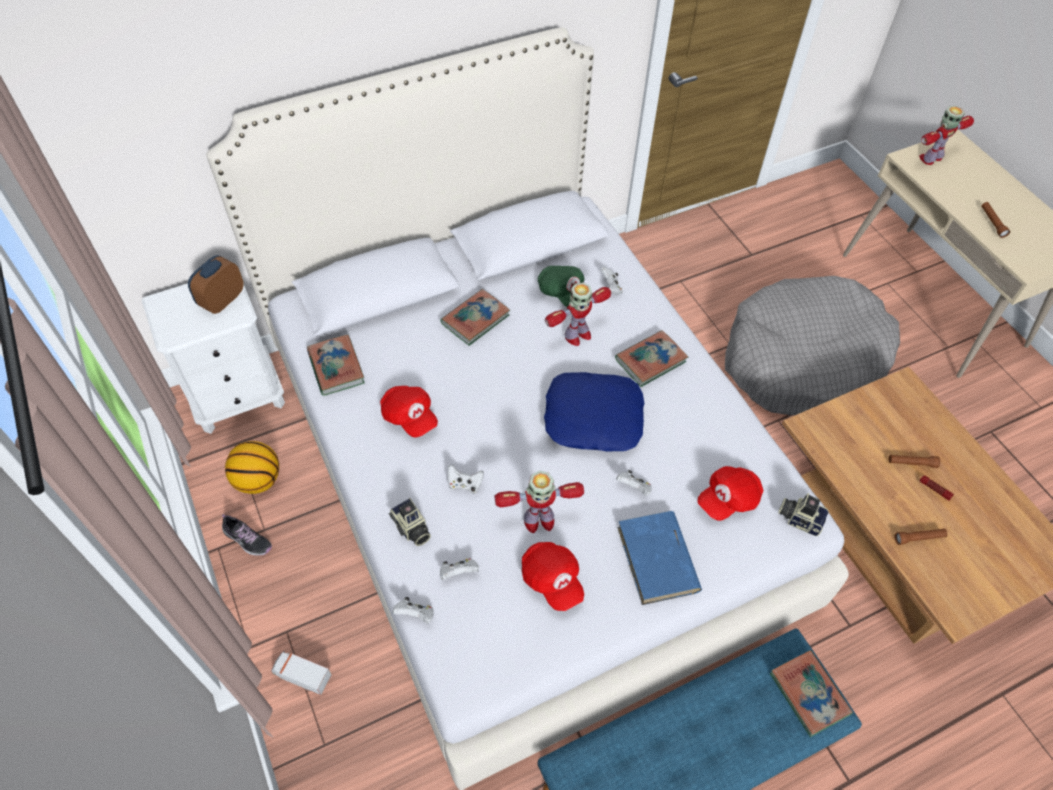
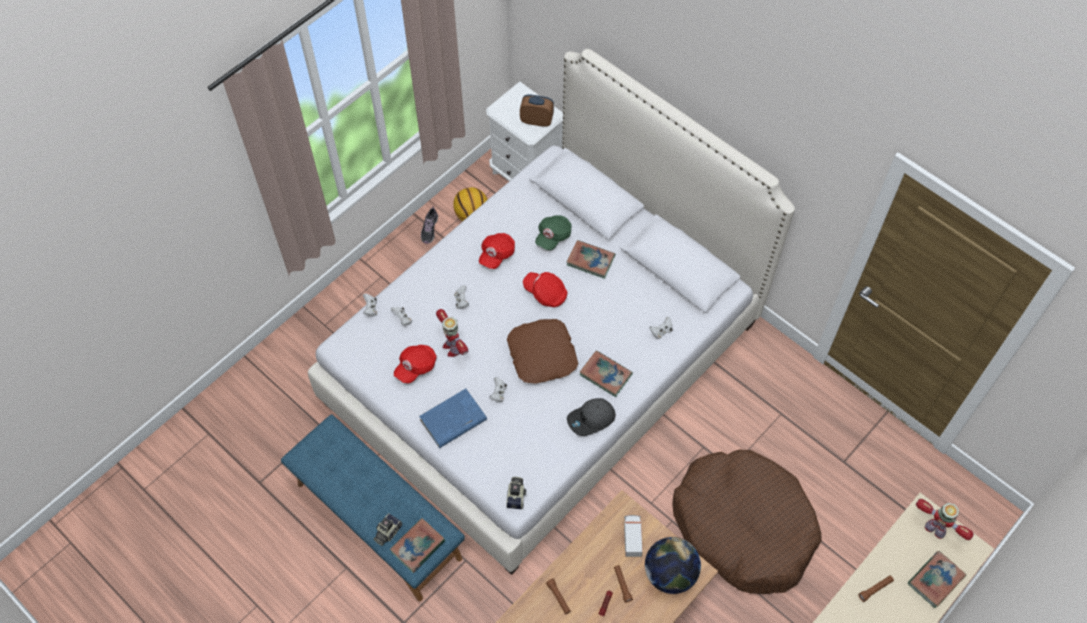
camera: 70 degrees right, 5 degrees up
(302, 675) = (358, 296): toy truck -> toy truck (632, 537)
(336, 368) = (515, 202): book -> book (935, 580)
(411, 529) = (421, 286): camera -> camera (387, 532)
(563, 293) = (640, 303): green cap -> green cap (553, 236)
(577, 335) = (606, 324): toy robot -> none
(593, 417) = (542, 354): blue pillow -> brown pillow
(710, 397) = (591, 419): none -> grey cap
(728, 499) = (513, 450): red cap -> red cap (545, 293)
(802, 360) = (743, 527): grey dog bed -> brown dog bed
(905, 411) = (670, 574): none -> globe

